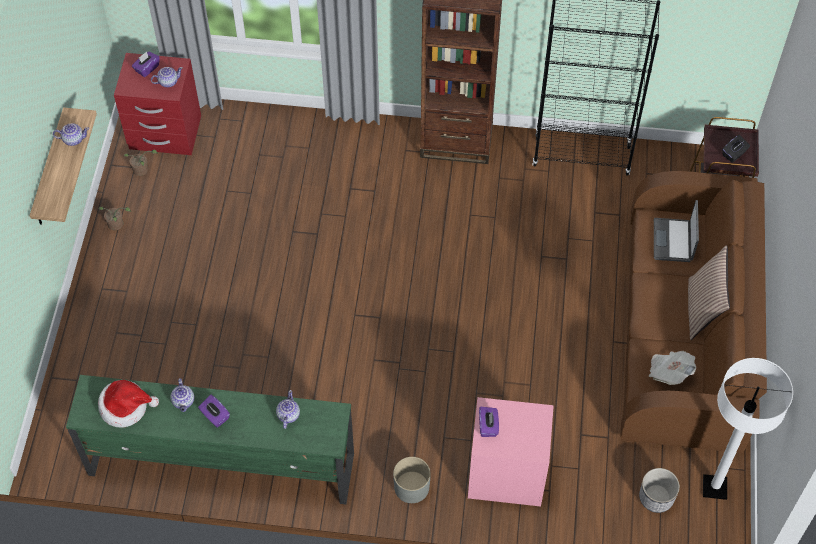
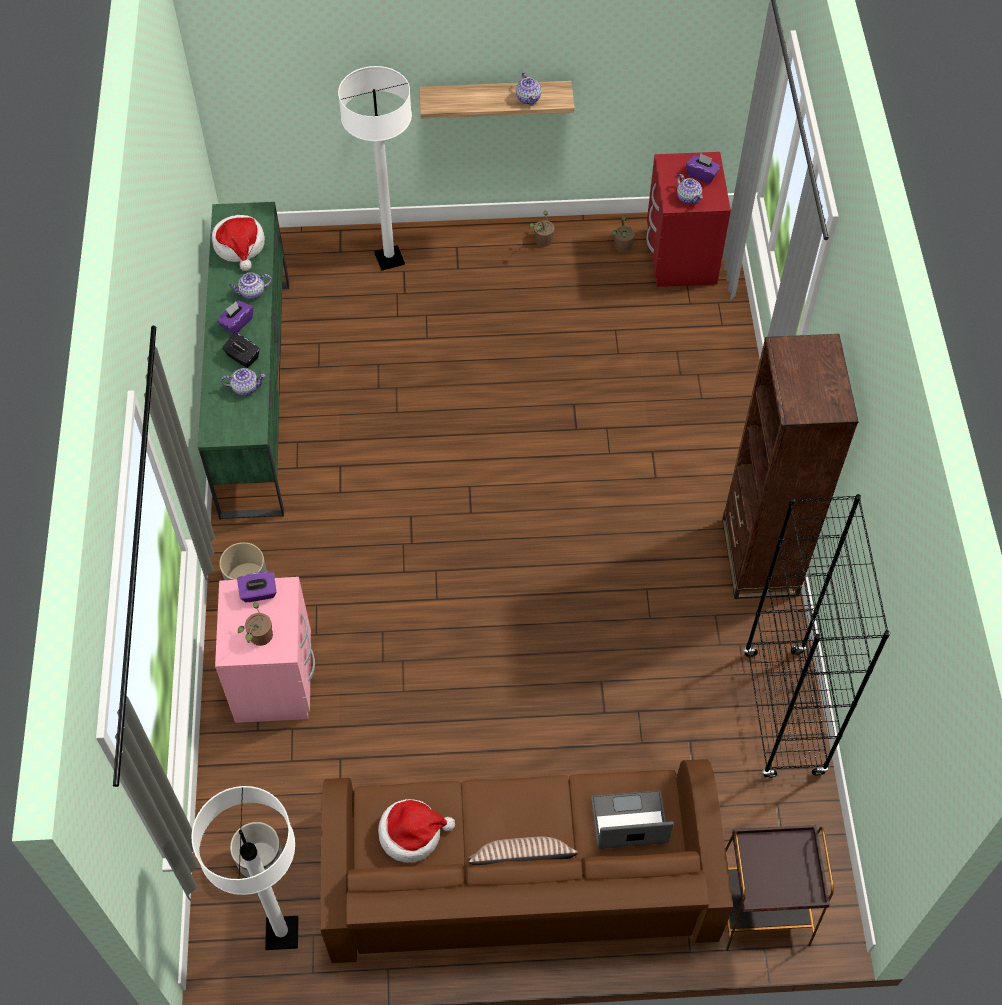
camera: 80 degrees right, 0 degrees up
(98, 342) = (389, 259): none -> white floor lamp
(529, 429) = (259, 638): none -> potted plant
(669, 372) = (412, 833): newspaper -> hat
(734, 154) = (775, 873): black tissue box -> black tissue box (242, 357)

